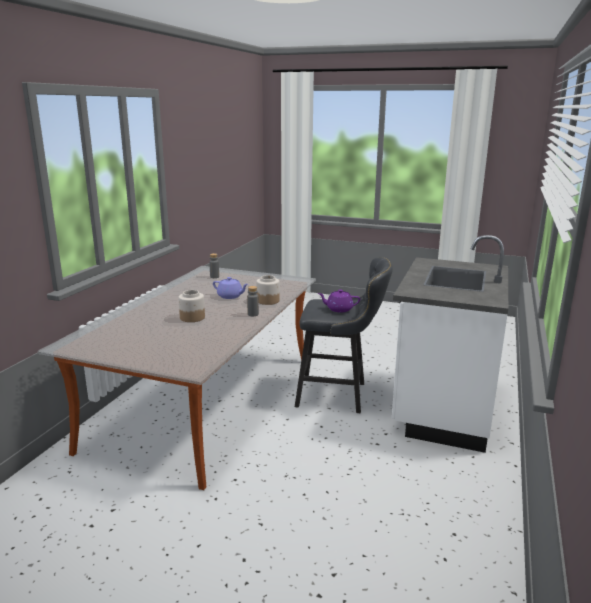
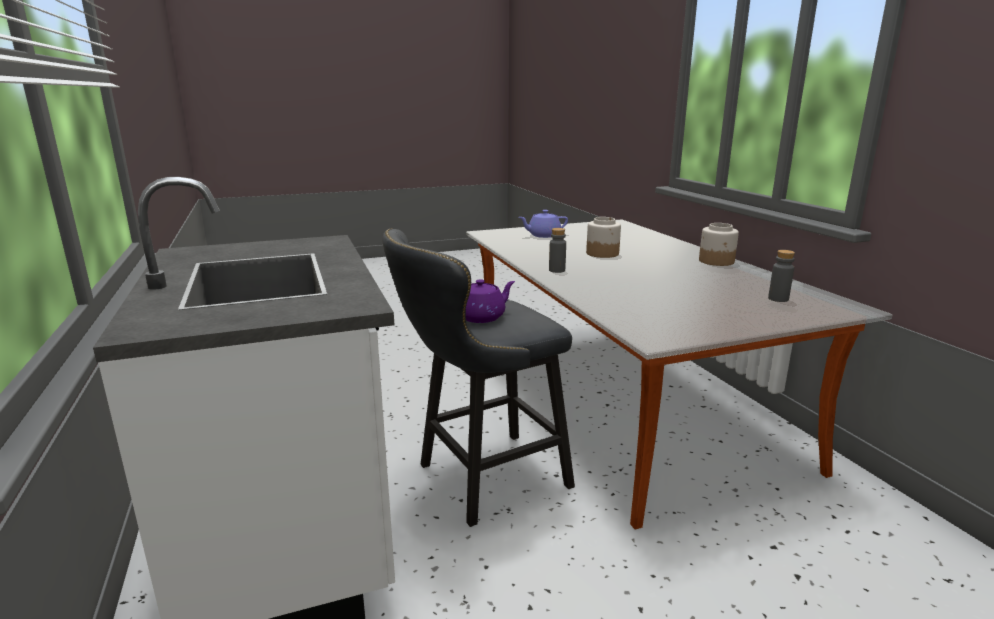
camera: 140 degrees right, 0 degrees up
(230, 296) = (648, 280): purple teapot -> purple teapot (543, 235)
(268, 301) = (589, 288): jar -> jar (716, 261)

